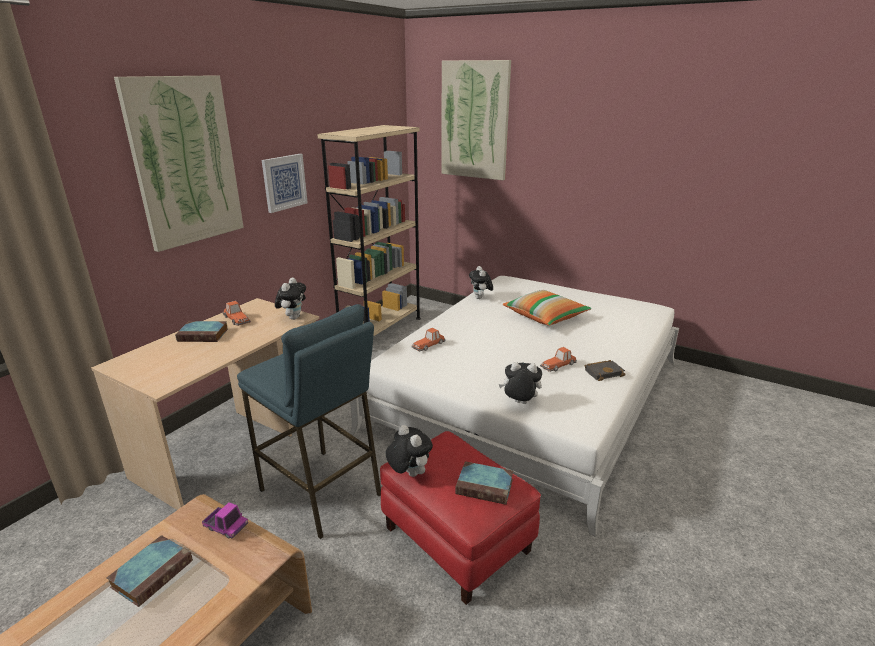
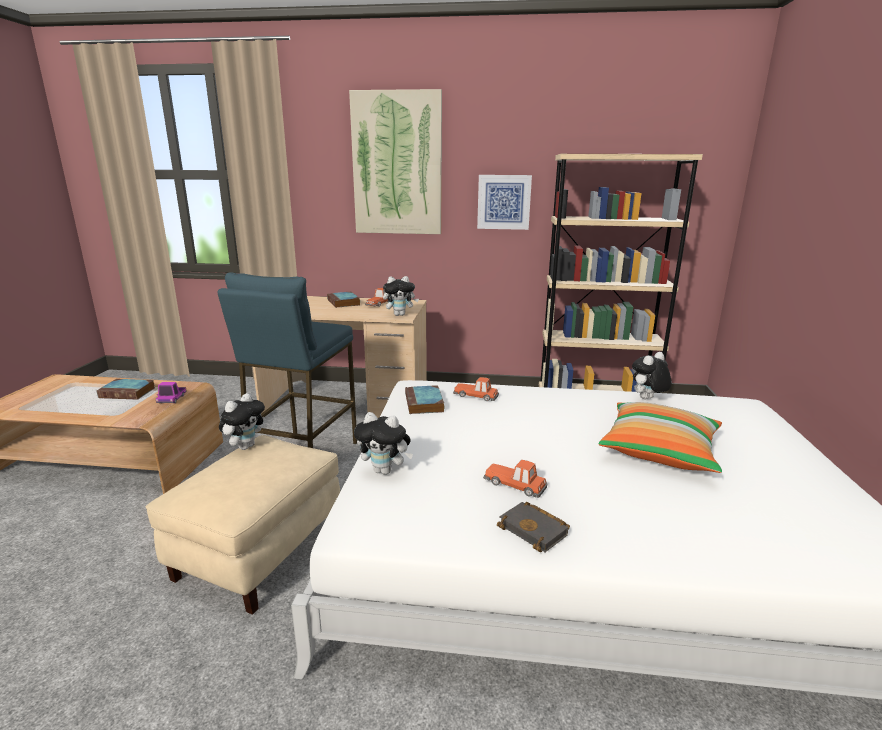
camera: 65 degrees right, 5 degrees down
(455, 540) = (260, 551): red ottoman -> beige ottoman
(474, 120) = (808, 146): picture -> none
(486, 486) = (230, 490): book -> book (424, 404)
(519, 403) = (385, 471): plush toy -> plush toy turned 120 degrees clockwise

